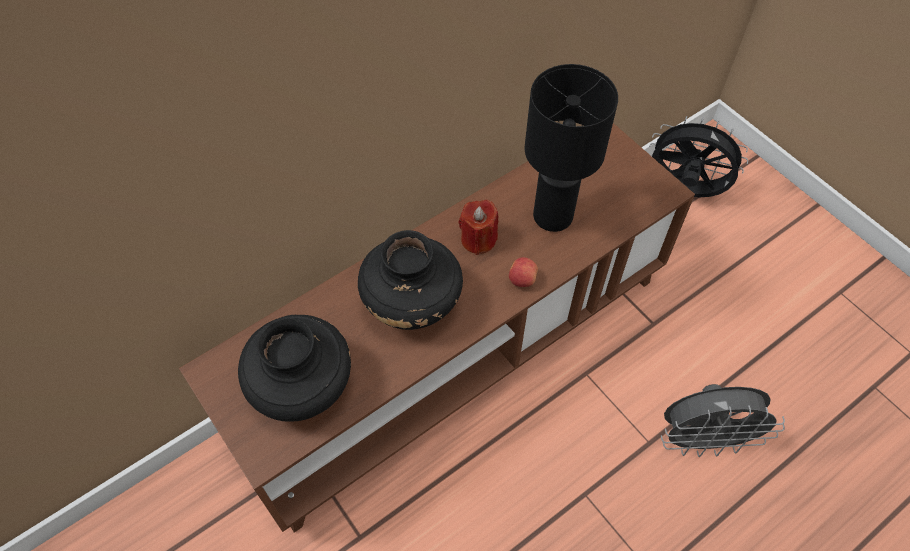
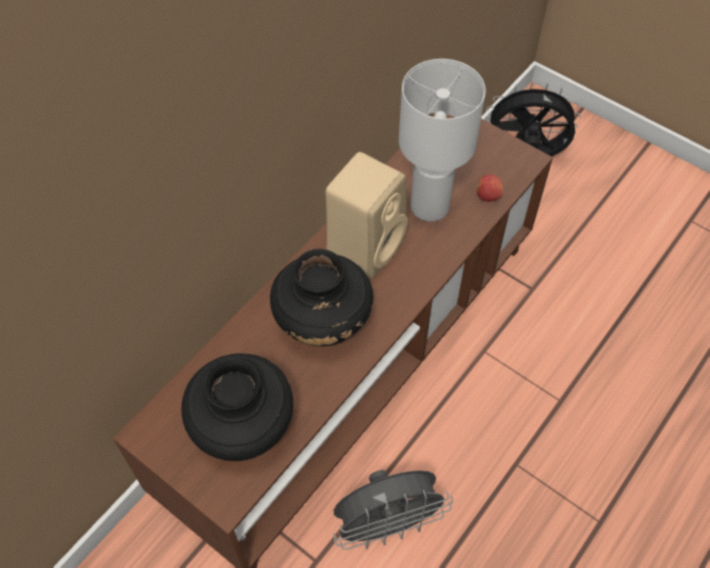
camera: 15 degrees left, 0 degrees up
(478, 239) = (366, 244): red candle -> beige speaker
(522, 279) = (419, 273): apple -> apple (487, 196)
(551, 216) = (428, 207): black table lamp -> white table lamp
(703, 440) = (608, 386): grey fan -> grey fan (387, 524)

